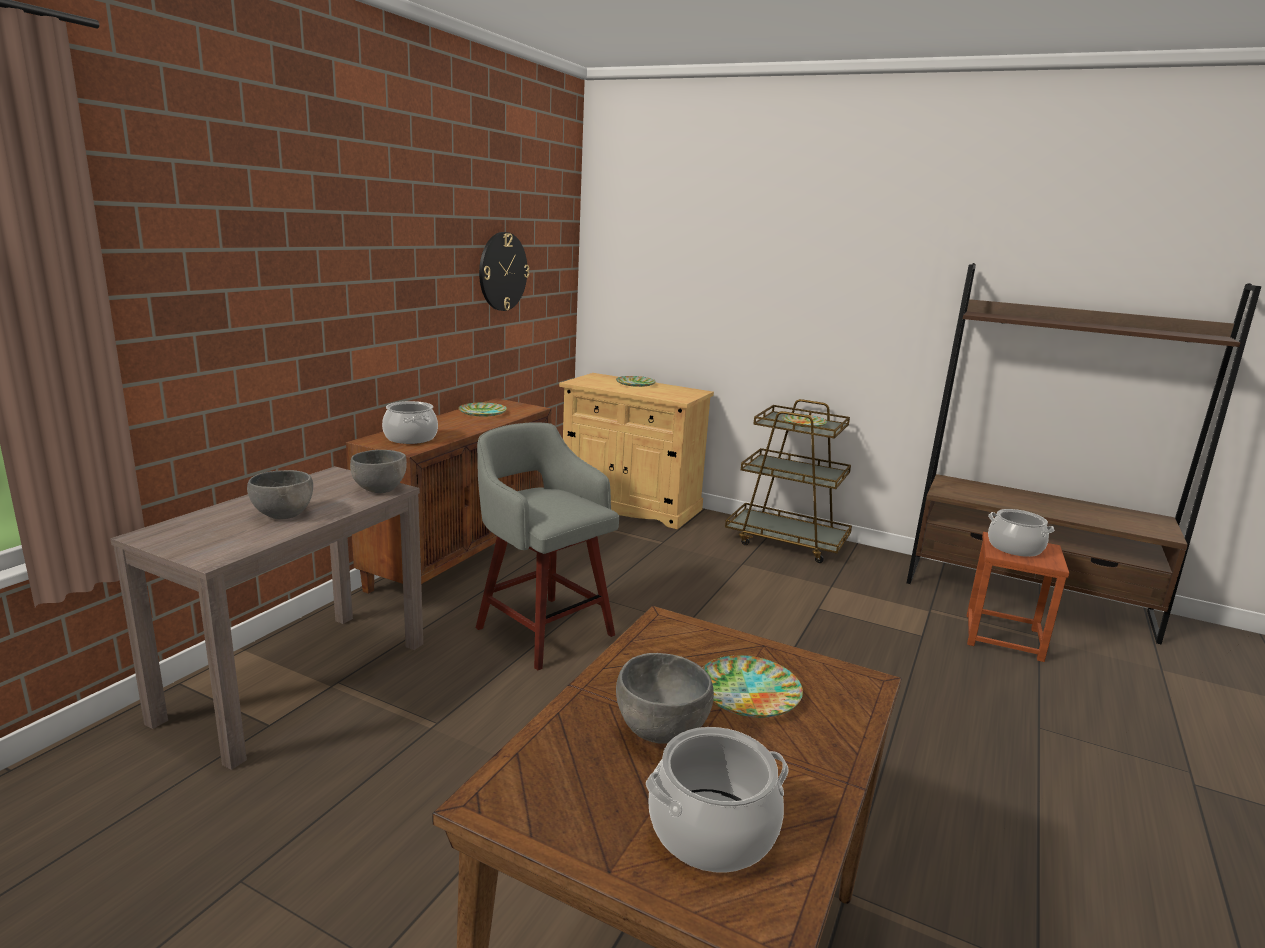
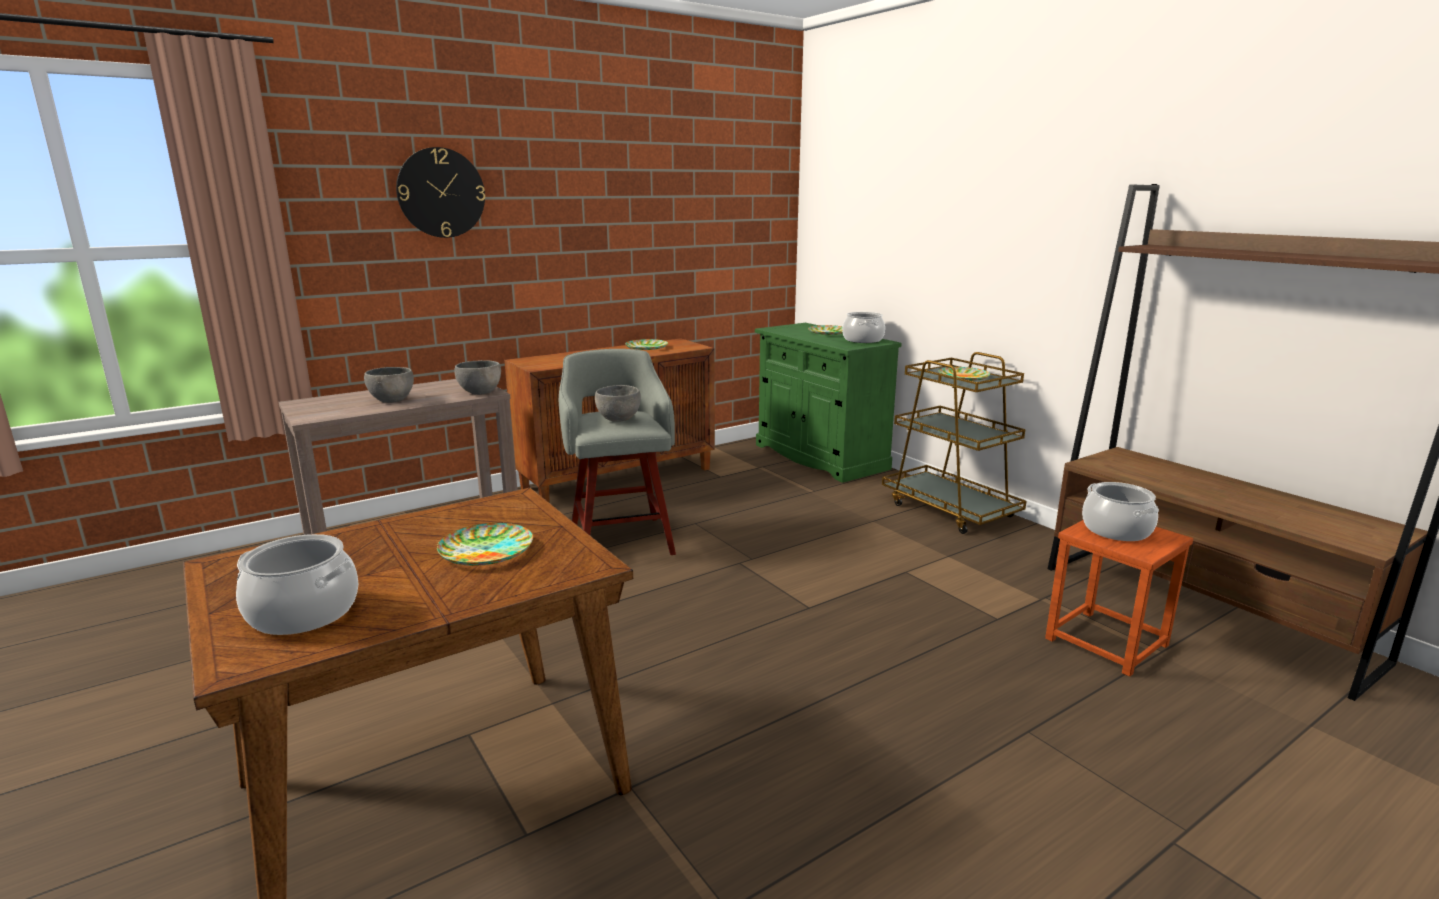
camera: 30 degrees right, 0 degrees up
(411, 438) = (555, 360): cooking pot -> cooking pot (863, 340)
(502, 271) = (689, 220): wall clock -> wall clock (441, 193)
(630, 505) = (820, 457): beige cabinet -> green cabinet
(659, 731) = (380, 556): grey bowl -> grey bowl (618, 419)

